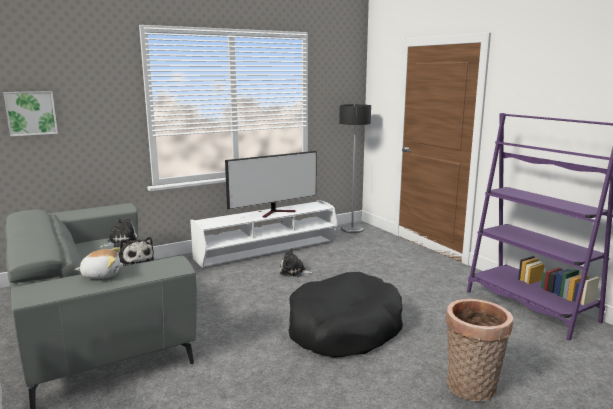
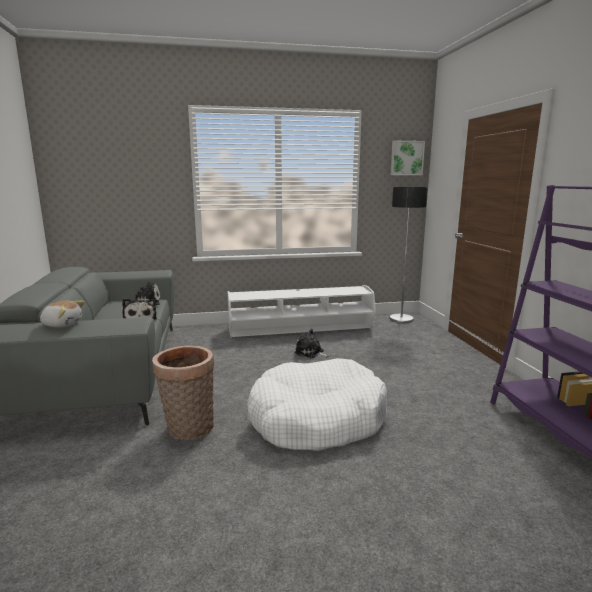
camera: 20 degrees right, 0 degrees up
(31, 113) = (92, 184): picture -> picture (406, 158)
(277, 212) = (312, 292): television -> none
(344, 329) = (316, 419): black dog bed -> white dog bed
(471, 389) = (417, 525): basket -> basket (188, 429)

